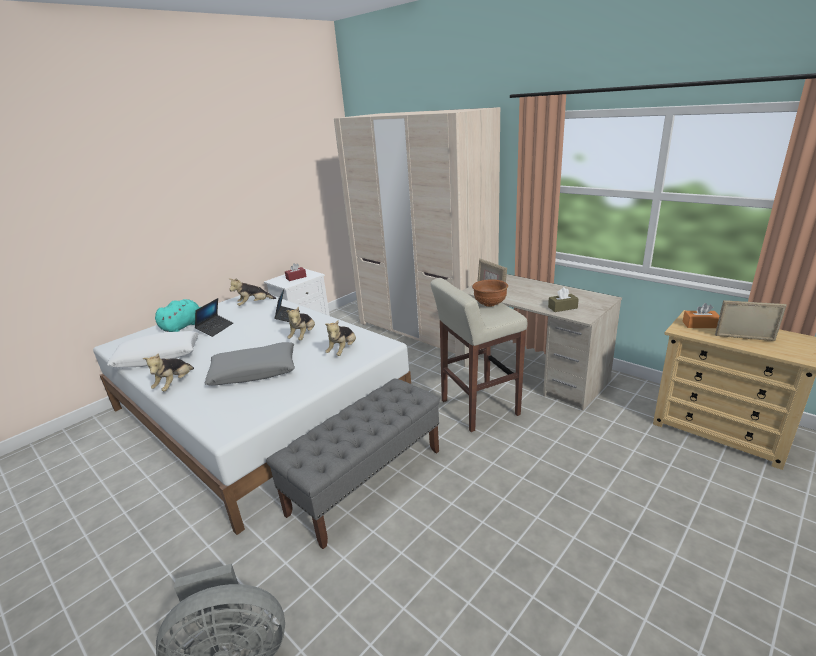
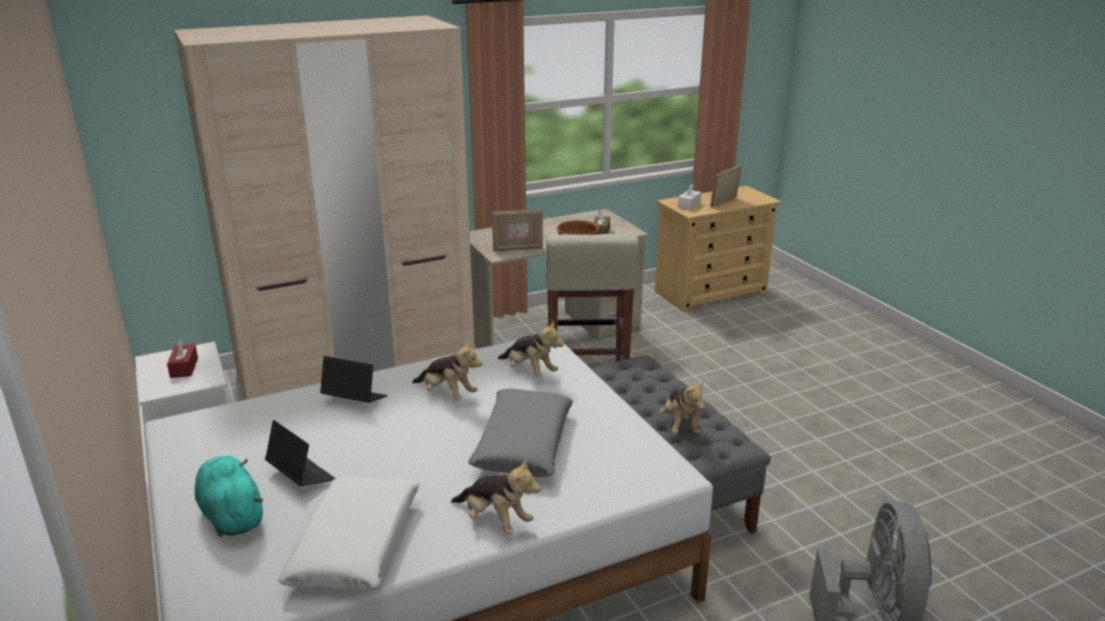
camera: 70 degrees left, 0 degrees up
(254, 304) = (237, 428): plush toy -> plush toy (680, 425)
(700, 325) = (689, 205): orange tissue box -> white tissue box

